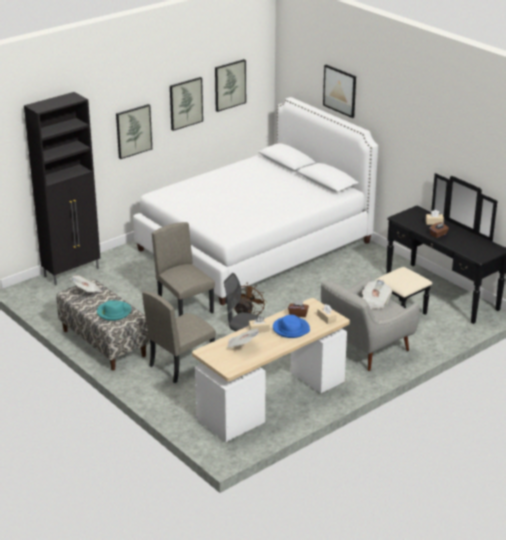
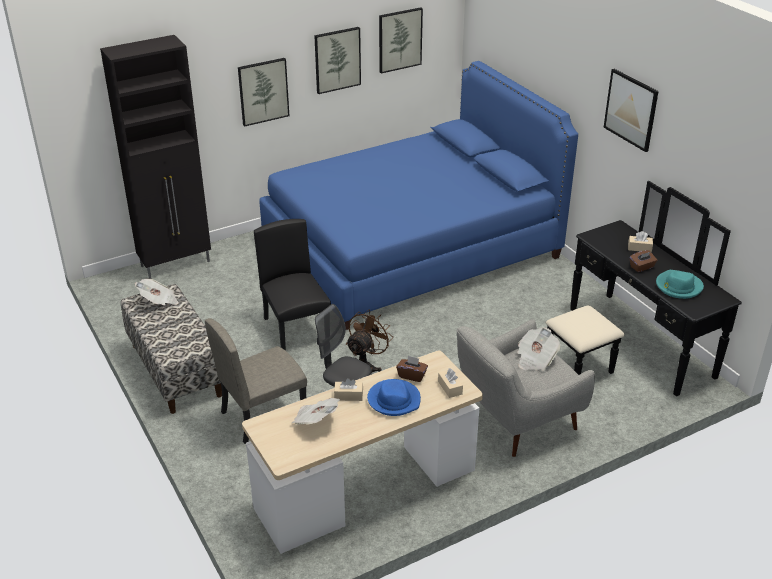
camera: 10 degrees right, 5 degrees up
(113, 312) = (180, 336): turquoise hat -> turquoise hat (678, 286)
(185, 308) = (296, 329): beige chair -> black chair
(254, 246) = (410, 249): white bed -> blue bed
(340, 90) = (536, 56): picture -> picture (631, 109)

